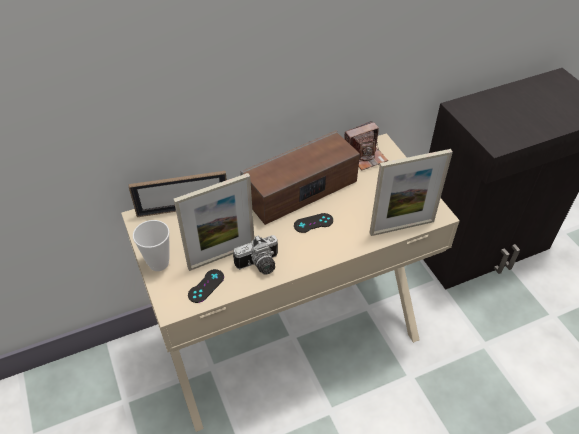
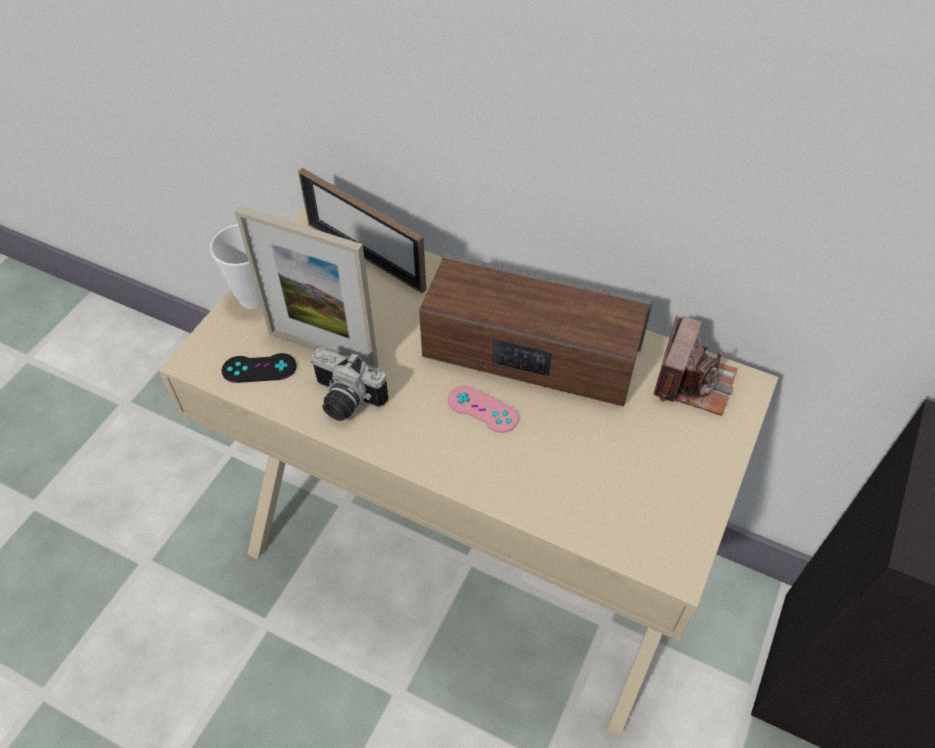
camera: 50 degrees right, 5 degrees up
(313, 223) = (482, 409): black game controller -> pink game controller
(365, 155) = (692, 382): camera -> camera turned 90 degrees counterclockwise
(402, 227) = (591, 529): picture frame -> none

